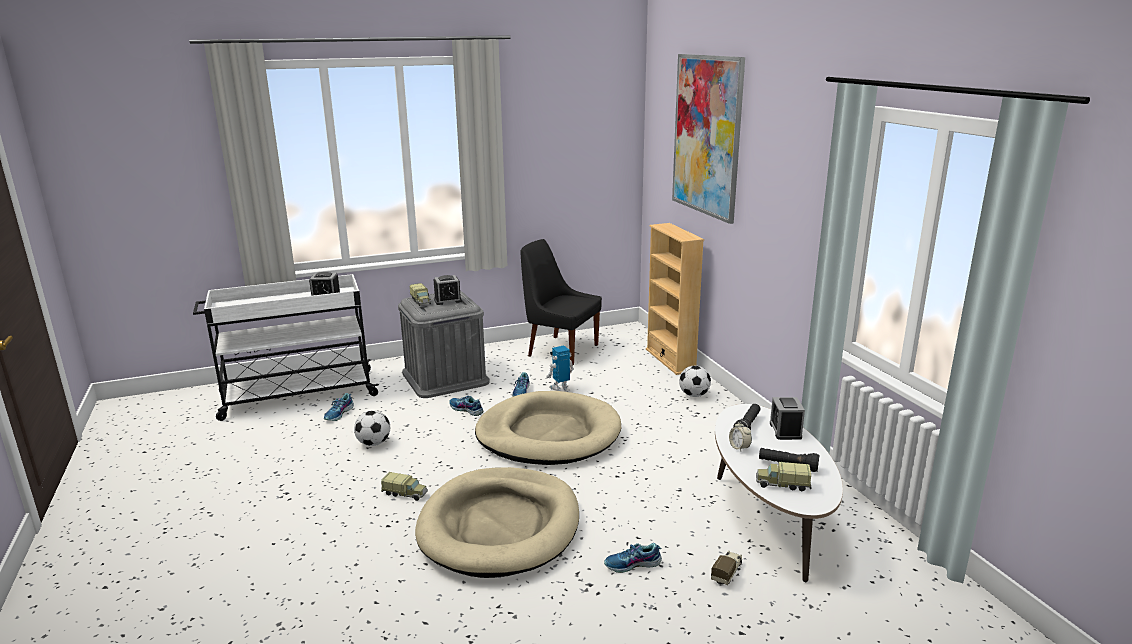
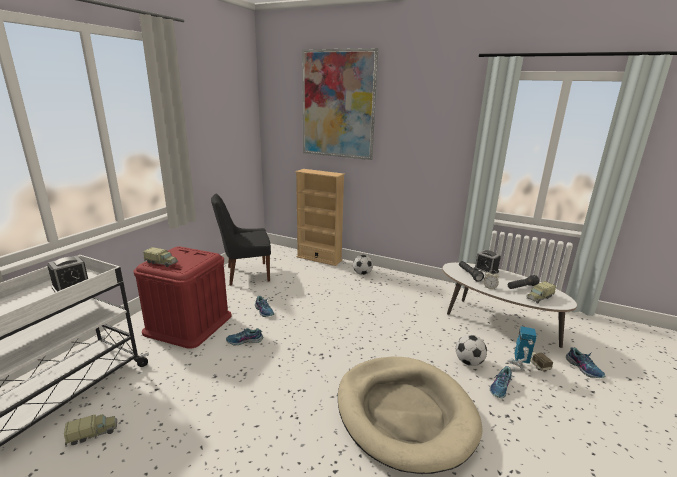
camera: 45 degrees left, 0 degrees up
(339, 414) = (131, 399): shoe -> shoe (584, 368)
(374, 443) = (209, 407): football -> football (468, 362)
(405, 493) = (304, 433): toy truck -> toy truck (93, 433)
(445, 377) = (188, 324): grey storage box -> red storage box
(448, 300) = (186, 256): alarm clock -> none
(548, 434) = (327, 331): beige dog bed -> none
(560, 388) = (286, 298): toy robot -> toy robot (517, 367)

